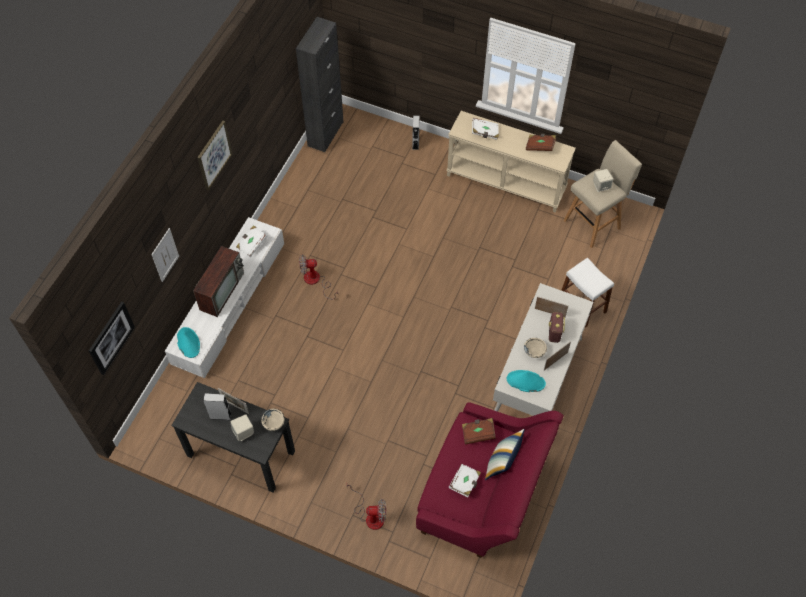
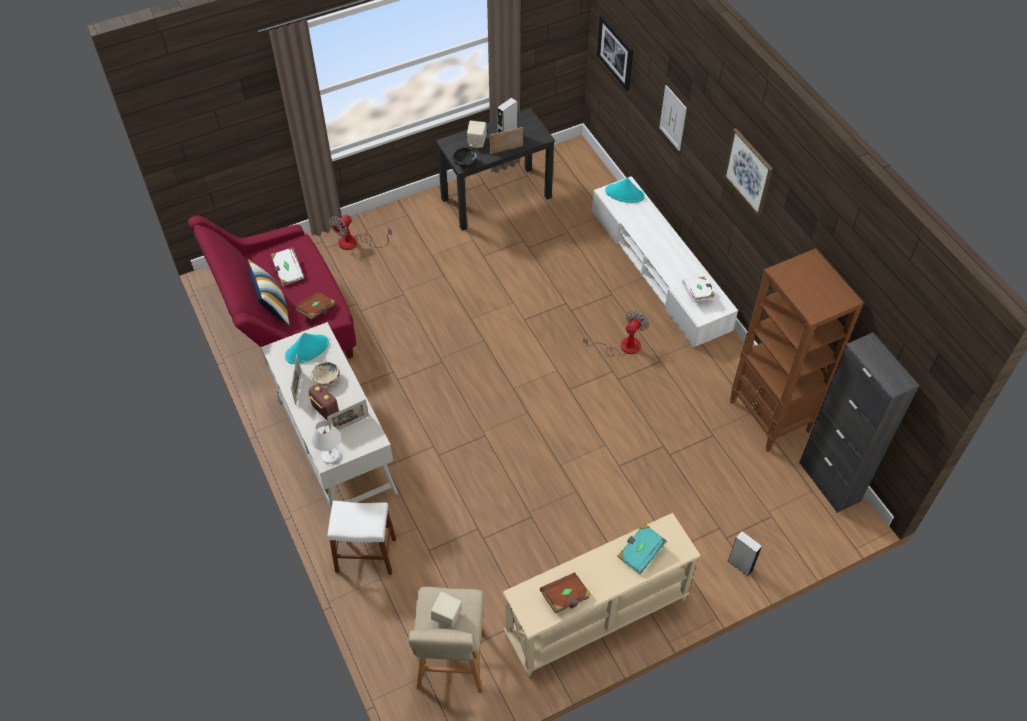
camera: 130 degrees right, 5 degrees down
(222, 290) = (661, 244): television -> none
(273, 423) = (465, 163): beige bowl -> black bowl
(304, 180) = (770, 417): none -> brown bookcase
(485, 133) = (640, 552): white book -> turquoise book
(578, 305) = (331, 456): none -> white table lamp

